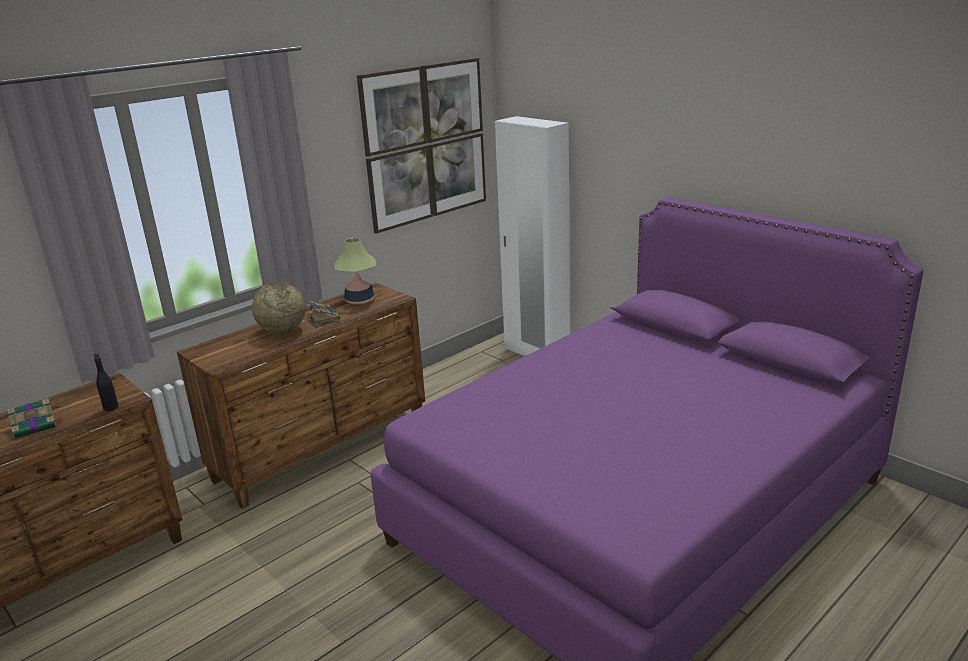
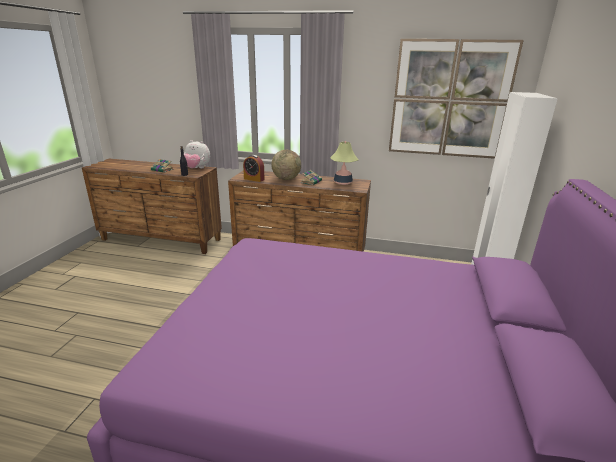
camera: 55 degrees right, 0 degrees up
(93, 391) = (197, 168): none -> plush toy
(242, 354) = (254, 179): none -> alarm clock

